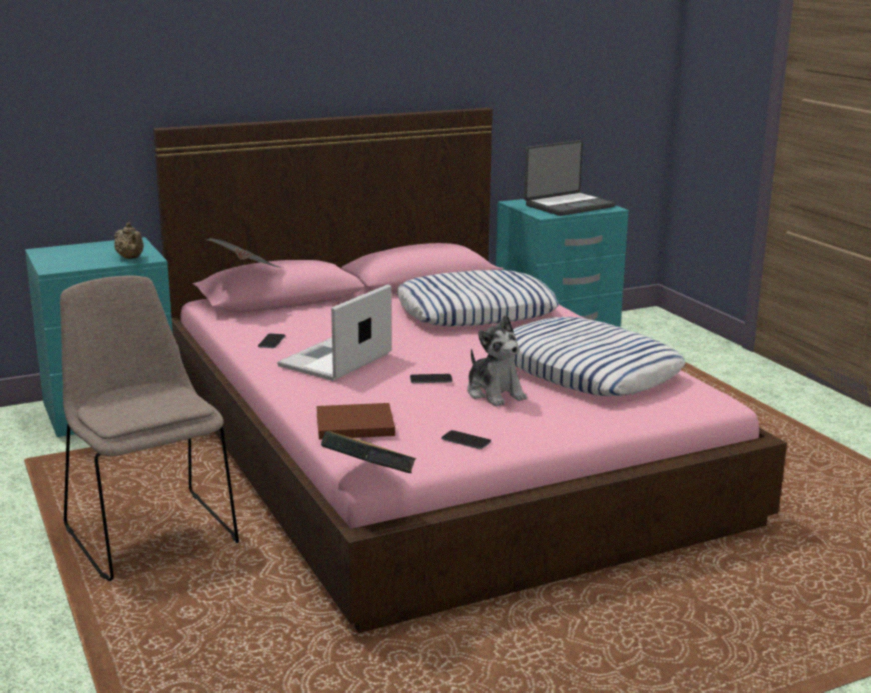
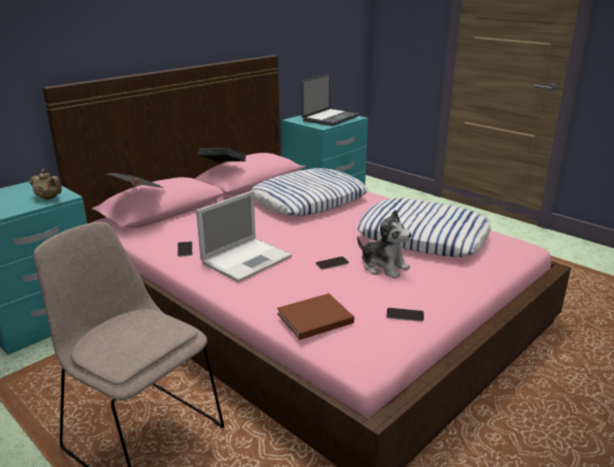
camera: 20 degrees left, 5 degrees up
(334, 361) = (247, 259): laptop -> laptop turned 150 degrees counterclockwise
(368, 477) = (366, 370): book -> book (223, 167)

